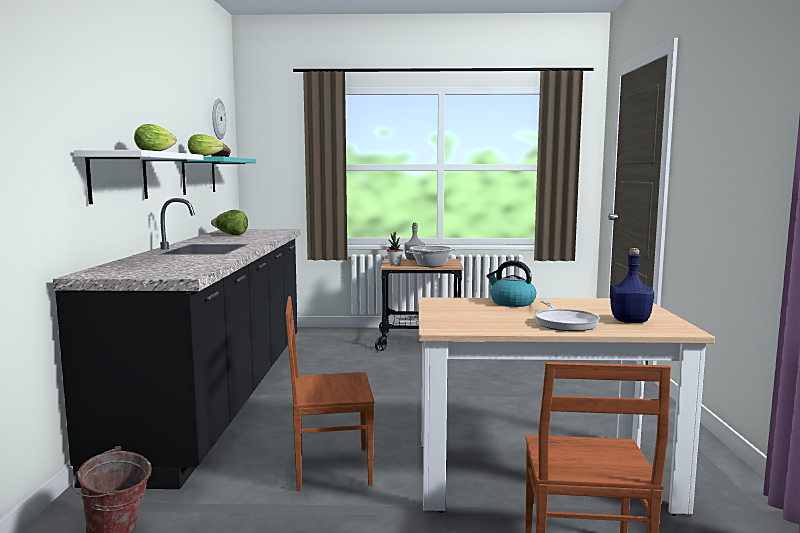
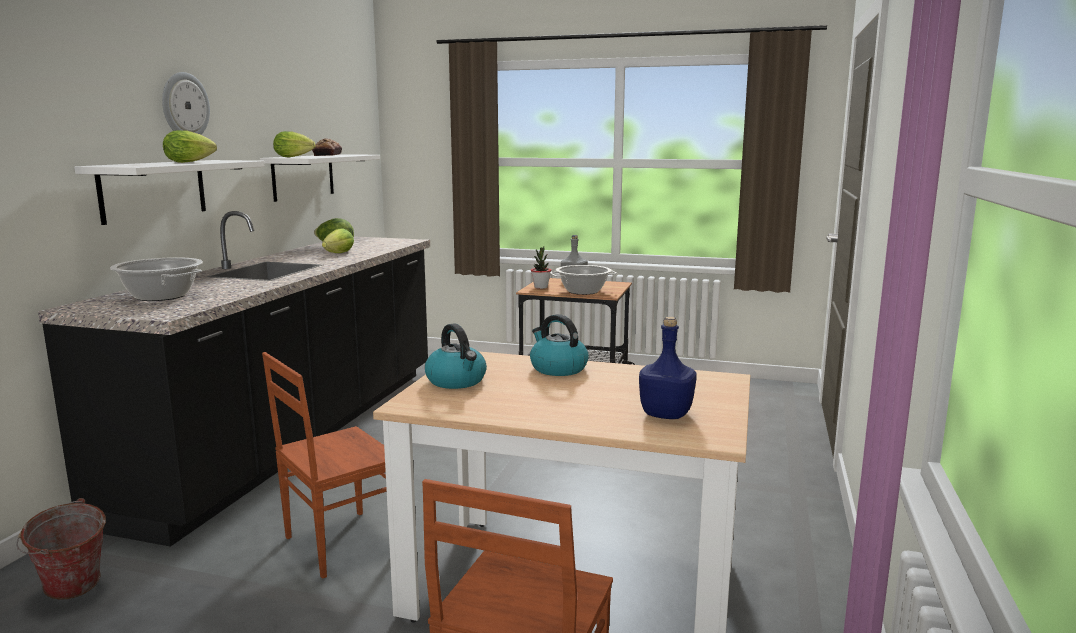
camera: 15 degrees right, 5 degrees up
(150, 266) = (160, 296): none -> cooking pot
(199, 175) = (303, 176): turquoise shelf -> white shelf
(217, 119) = (341, 106): wall clock -> wall clock (184, 106)
(243, 238) = (337, 254): none -> lettuce
(331, 467) = (340, 543): brown chair -> brown chair turned 45 degrees counterclockwise
(451, 314) = (457, 381): none -> kettle
(564, 323) = (574, 409): frying pan -> none

